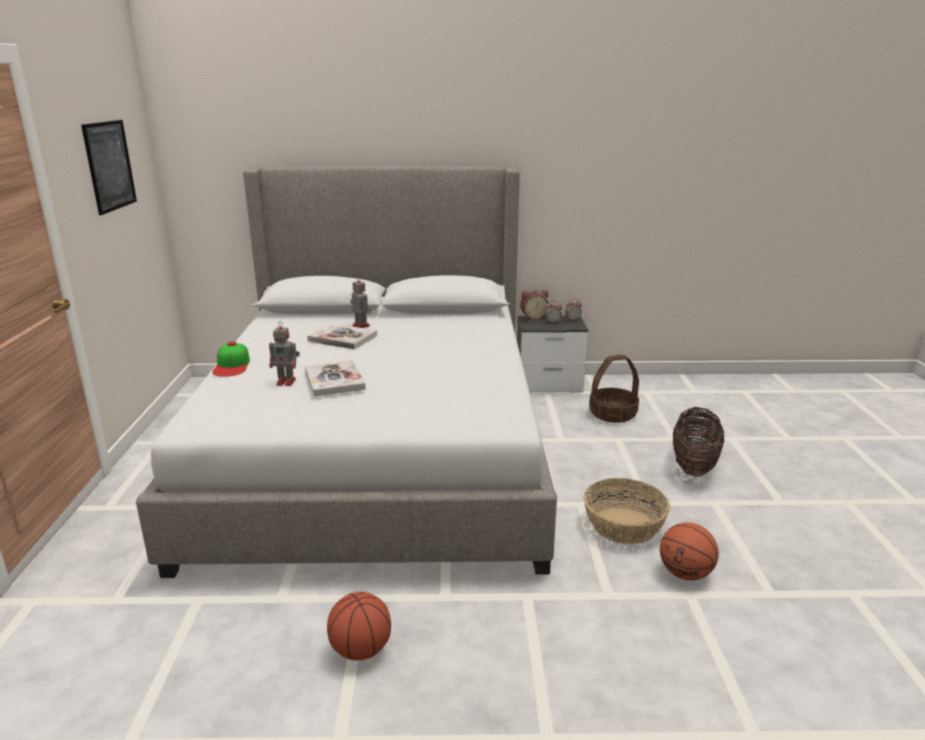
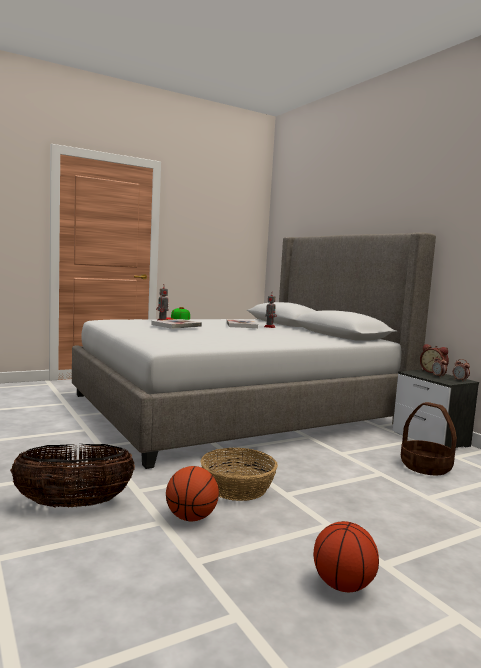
camera: 60 degrees right, 15 degrees down
(110, 166) = (217, 227): picture -> none
(360, 650) = (42, 435): basketball -> basketball (342, 585)
(693, 466) = (387, 510): basket -> basket (73, 505)

